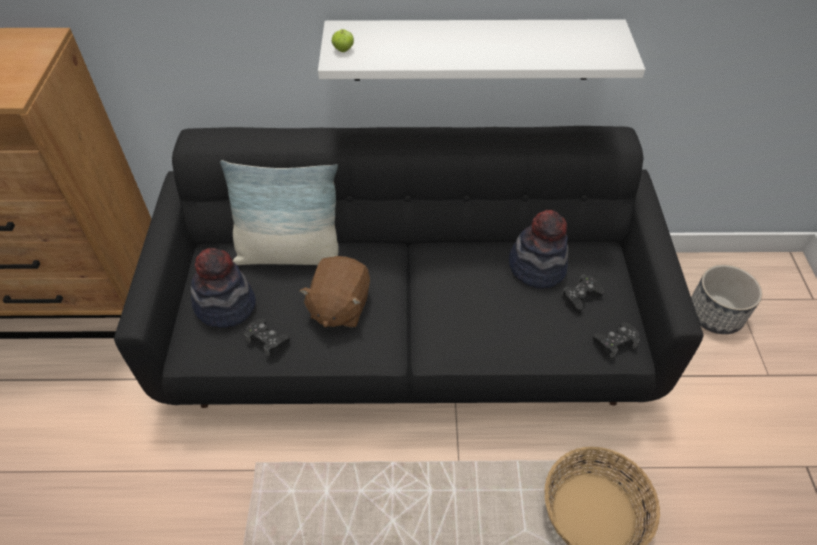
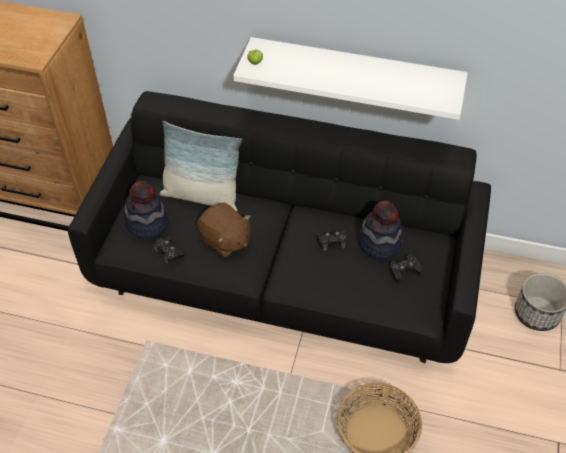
camera: 15 degrees right, 0 degrees up
(339, 307) = (225, 240): brown plush toy -> brown plush toy turned 75 degrees counterclockwise
(615, 342) = (417, 308): black game controller -> black game controller (332, 242)

